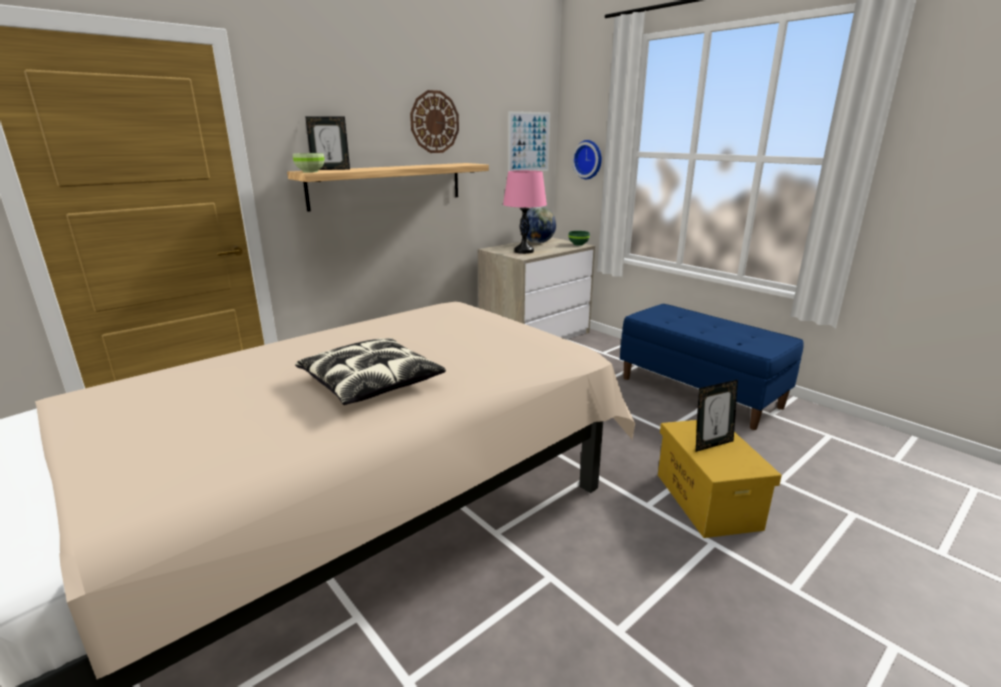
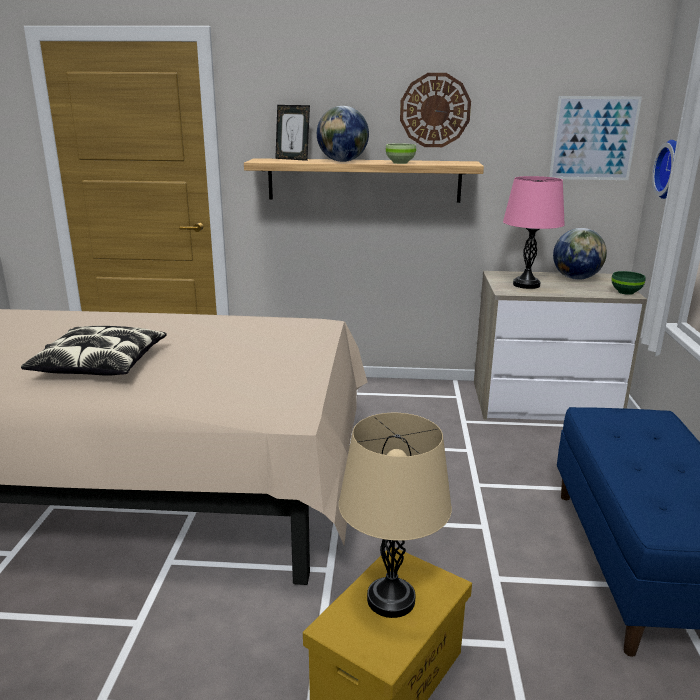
camera: 45 degrees right, 0 degrees up
(310, 171) = (260, 160): green bowl -> green bowl (400, 163)
(382, 168) = (342, 161): none -> globe
(711, 444) = (391, 599): picture frame -> beige table lamp

